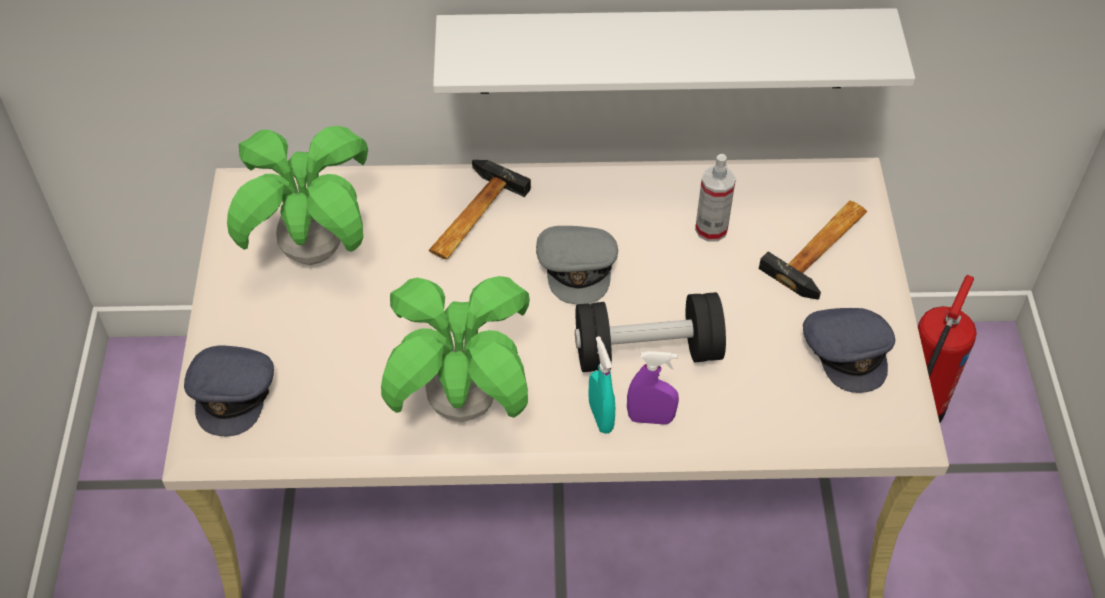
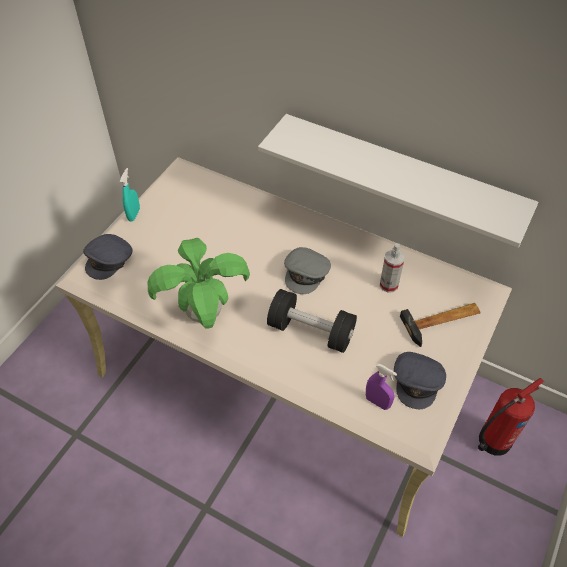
camera: 30 degrees right, 0 degrees up
(313, 252) = (189, 212): potted plant -> none
(470, 216) = (272, 226): hammer -> none
(600, 417) = (264, 352): turquoise spray bottle -> turquoise spray bottle (134, 214)
(650, 418) = (288, 365): purple spray bottle -> purple spray bottle (377, 402)

